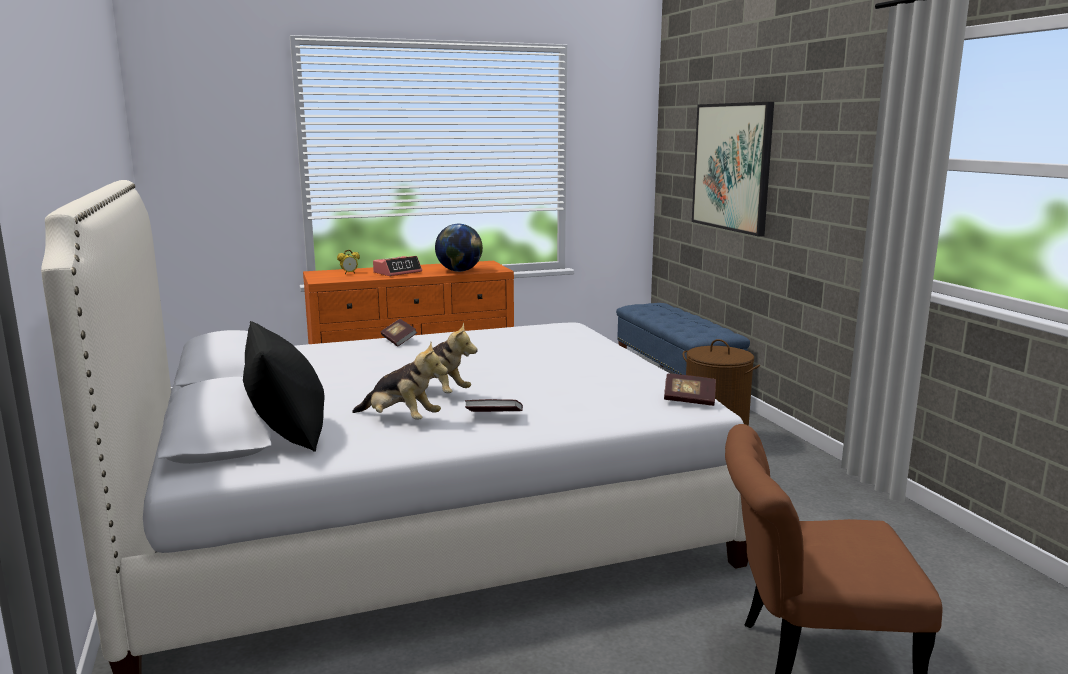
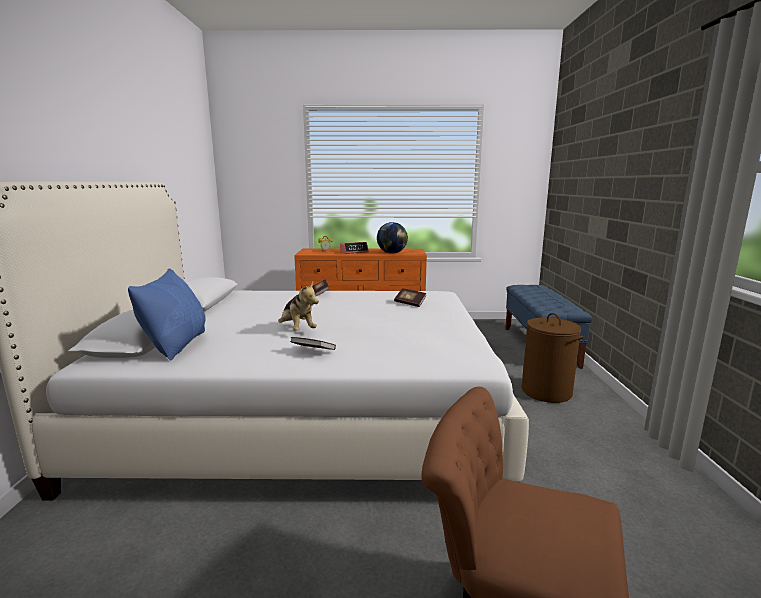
camera: 20 degrees right, 0 degrees up
(288, 433) = (176, 345): black pillow -> blue pillow
(400, 420) = (253, 345): plush toy -> none
(689, 400) = (472, 358): book -> book (410, 303)
(732, 167) = (591, 185): picture -> none

